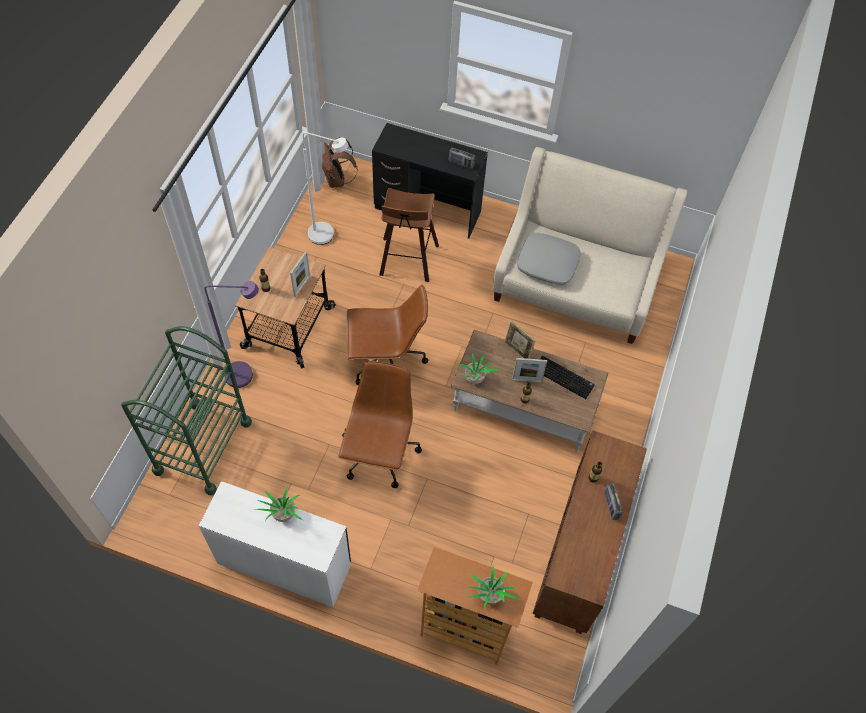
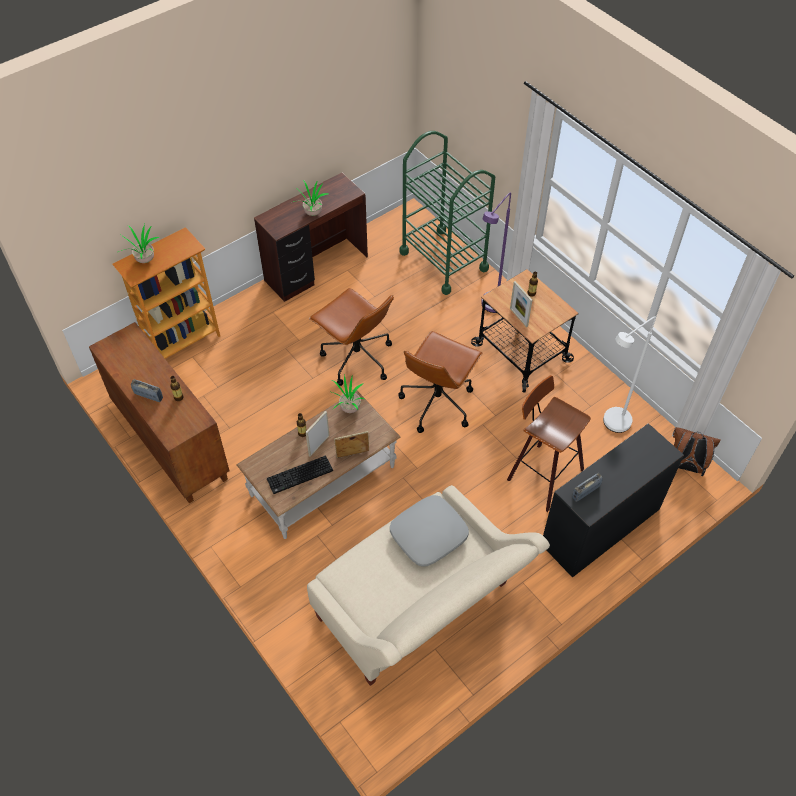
camera: 125 degrees right, 5 degrees down
(284, 562) = (317, 269): white desk -> brown desk

